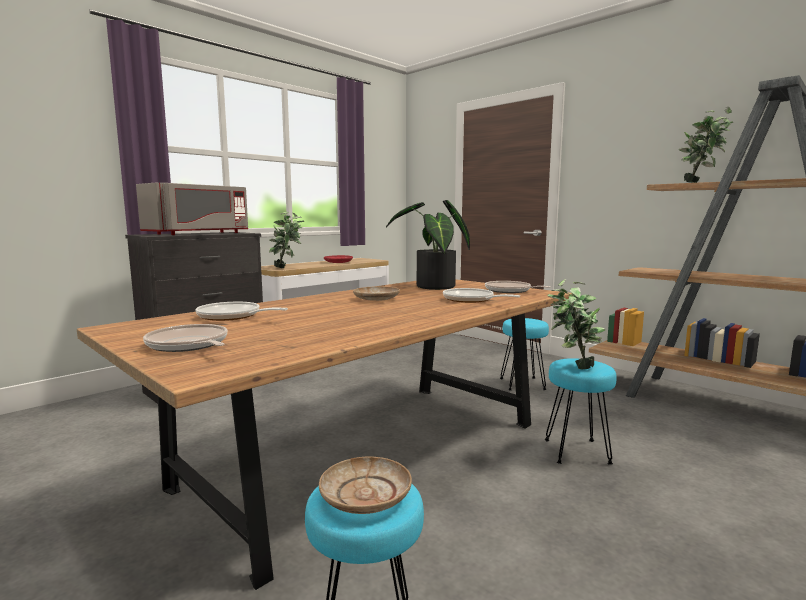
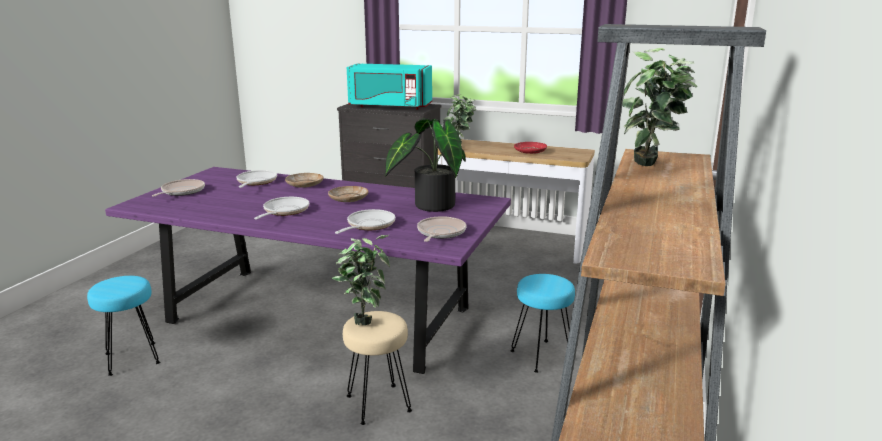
camera: 65 degrees right, 10 degrees up
(199, 233) = (389, 106): grey microwave -> turquoise microwave
(365, 496) = (116, 285): beige plate -> beige plate (304, 184)
(372, 453) = (320, 315): brown dining table -> purple dining table
(386, 314) = (284, 211): none -> frying pan
(576, 452) = (377, 404): turquoise stool -> beige stool

